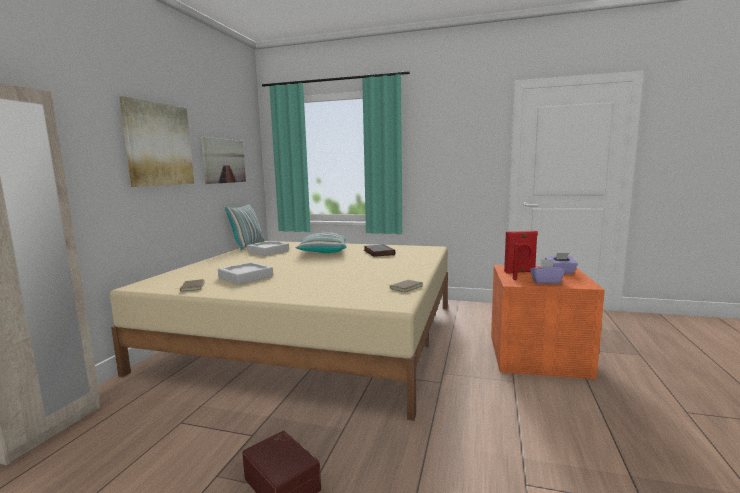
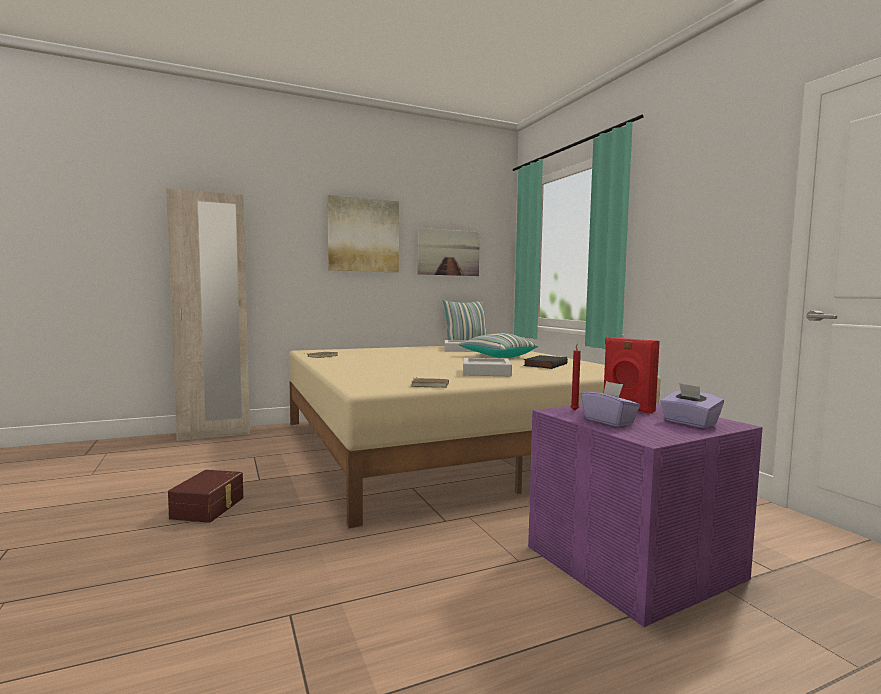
camera: 50 degrees right, 5 degrees down
(246, 277) = (370, 358): grey tray -> grey tray (486, 372)
(536, 354) = (632, 560): orange storage box -> purple storage box

